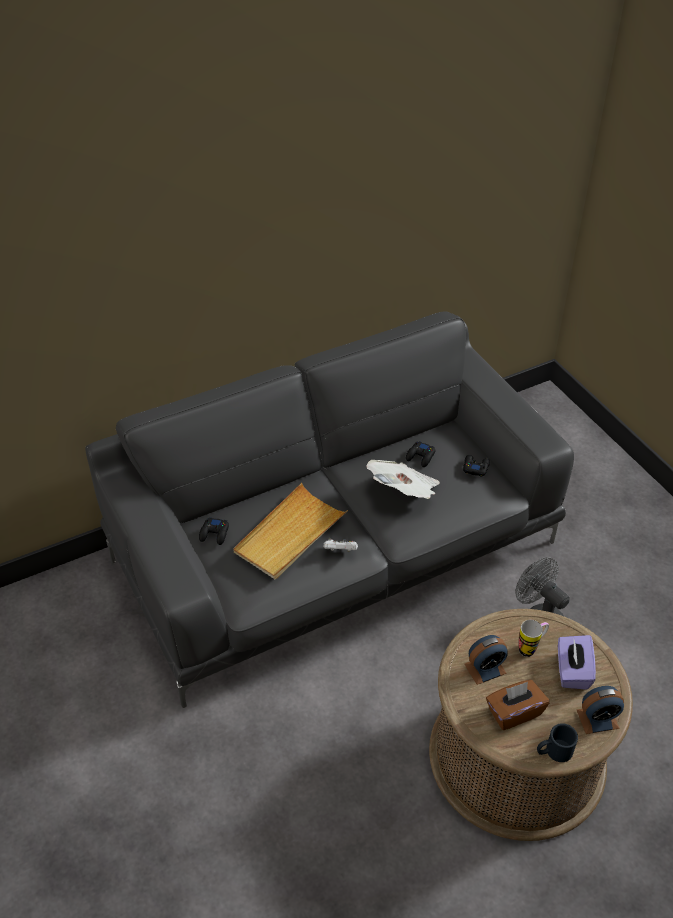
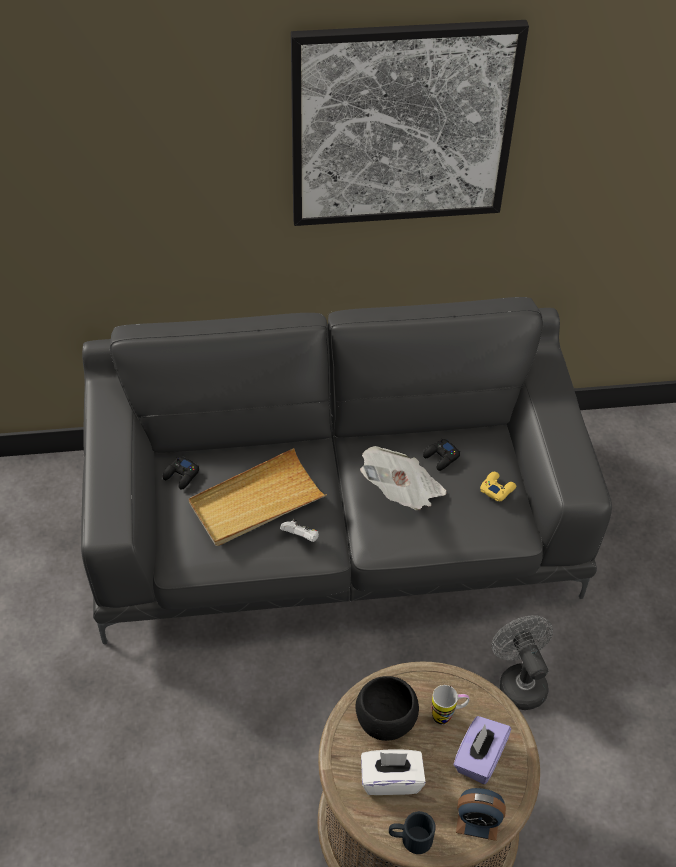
camera: 20 degrees right, 5 degrees up
(332, 183) = (402, 125): none -> picture
(475, 467) = (497, 489): black game controller -> yellow game controller
(485, 668) = (385, 720): alarm clock -> black bowl
(514, 712) = (391, 779): brown tissue box -> white tissue box

